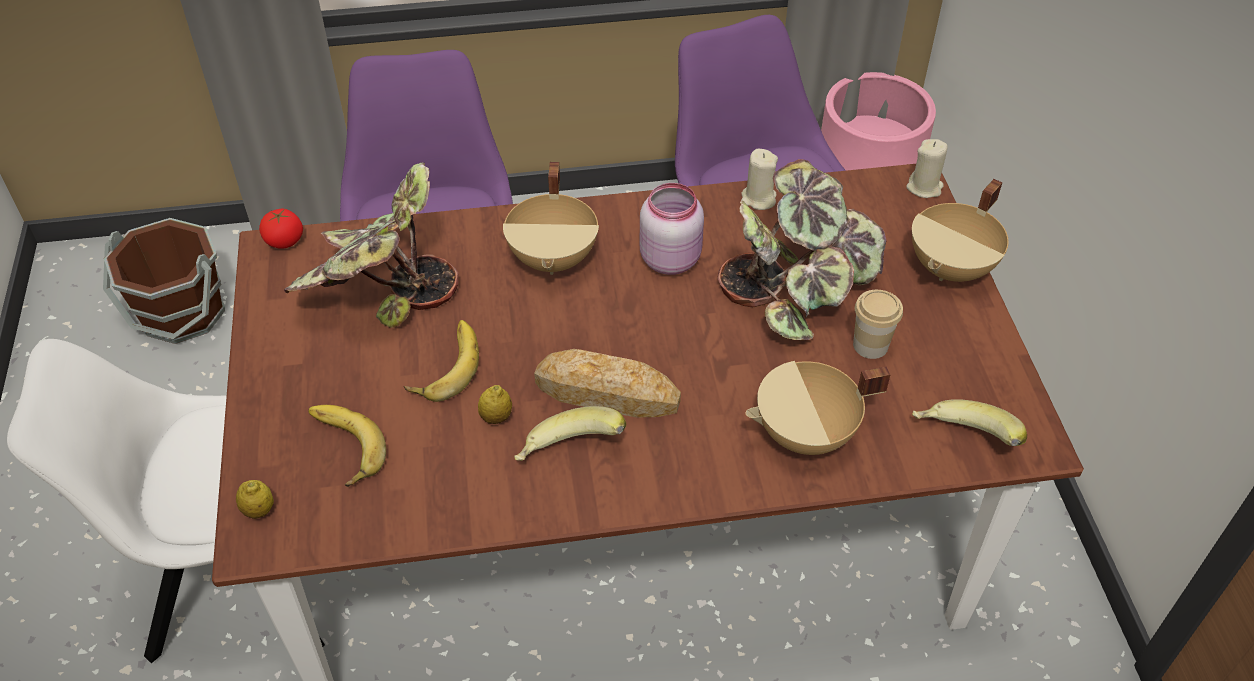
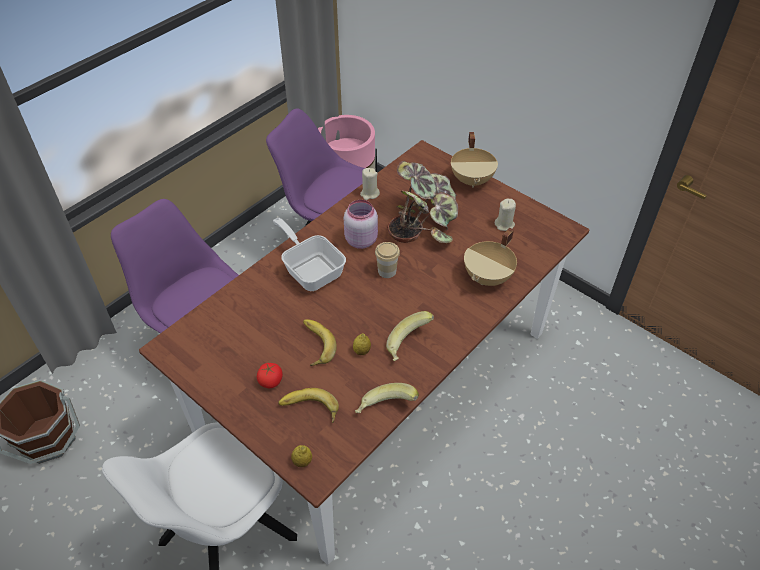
camera: 40 degrees left, 0 degrees up
(284, 241) = (169, 339): tomato -> tomato (270, 381)
(379, 291) = (245, 332): potted plant -> none
(554, 258) = (311, 269): beige cooking pot -> frying pan
(606, 393) = (396, 311): bread -> none
(870, 345) = (474, 228): cup -> cup (387, 271)
(924, 187) = (429, 153): beige candle -> beige candle (504, 225)
(962, 441) = (543, 244): banana -> banana (386, 409)

